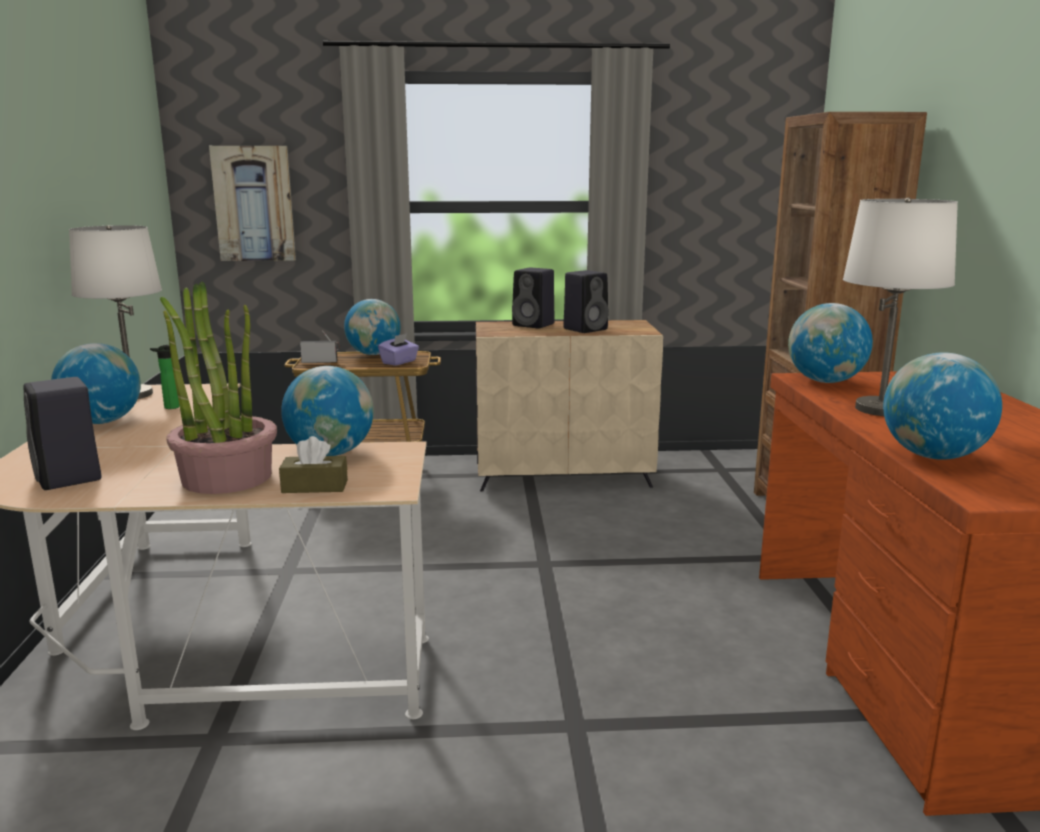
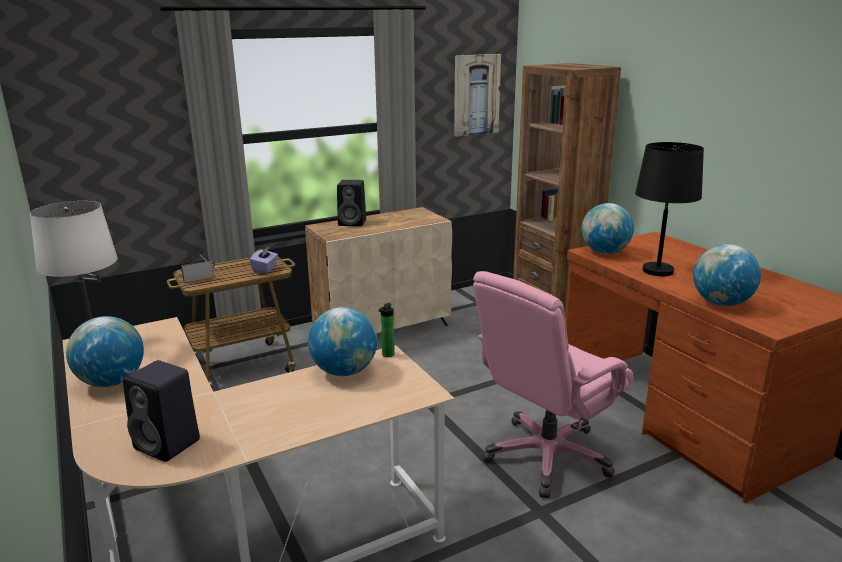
camera: 25 degrees left, 5 degrees up
(169, 407) = (151, 354): bottle -> bottle (387, 355)
(226, 477) = (296, 411): potted plant -> none
(254, 204) = (102, 148): picture -> picture (476, 95)
(315, 486) = (372, 403): brown tissue box -> none
(374, 354) = (234, 264): globe -> none
(586, 329) = (394, 222): black speaker -> none
(648, 664) = (546, 457): none -> pink office chair
(880, 409) = (657, 271): white table lamp -> black table lamp

